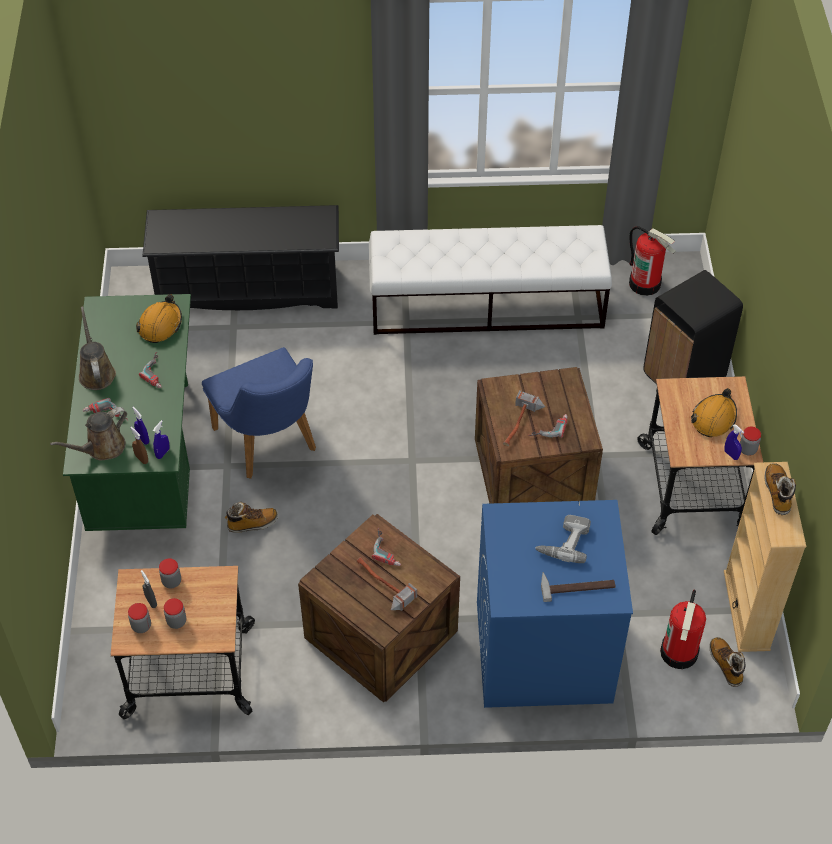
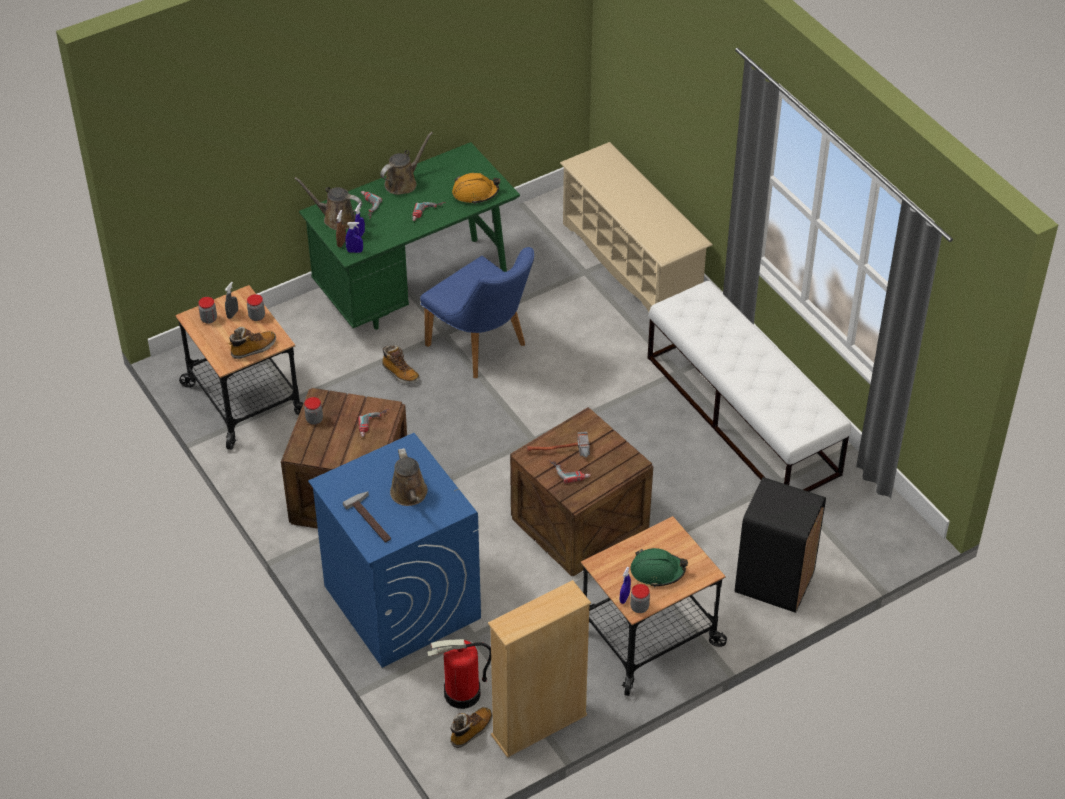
camera: 60 degrees right, 5 degrees down
(176, 621) = (224, 335): jar -> jar (314, 419)
(249, 289) = (632, 262): black shoe rack -> beige shoe rack
(270, 445) = (483, 348): blue chair -> blue chair turned 75 degrees counterclockwise
(380, 586) = (337, 435): hammer -> none
(563, 541) = (410, 495): power drill -> brown watering can
(645, 283) = (864, 513): fire extinguisher -> none
(714, 418) = (657, 571): orange hard hat -> green hard hat
(777, 493) = (549, 606): boot -> boot (253, 349)

